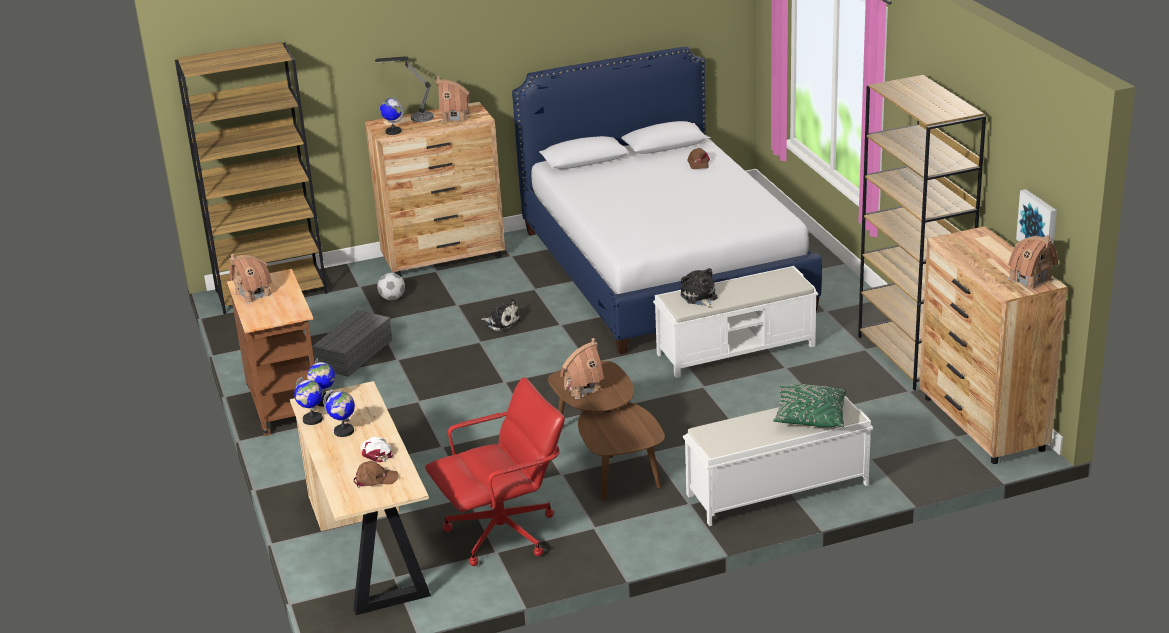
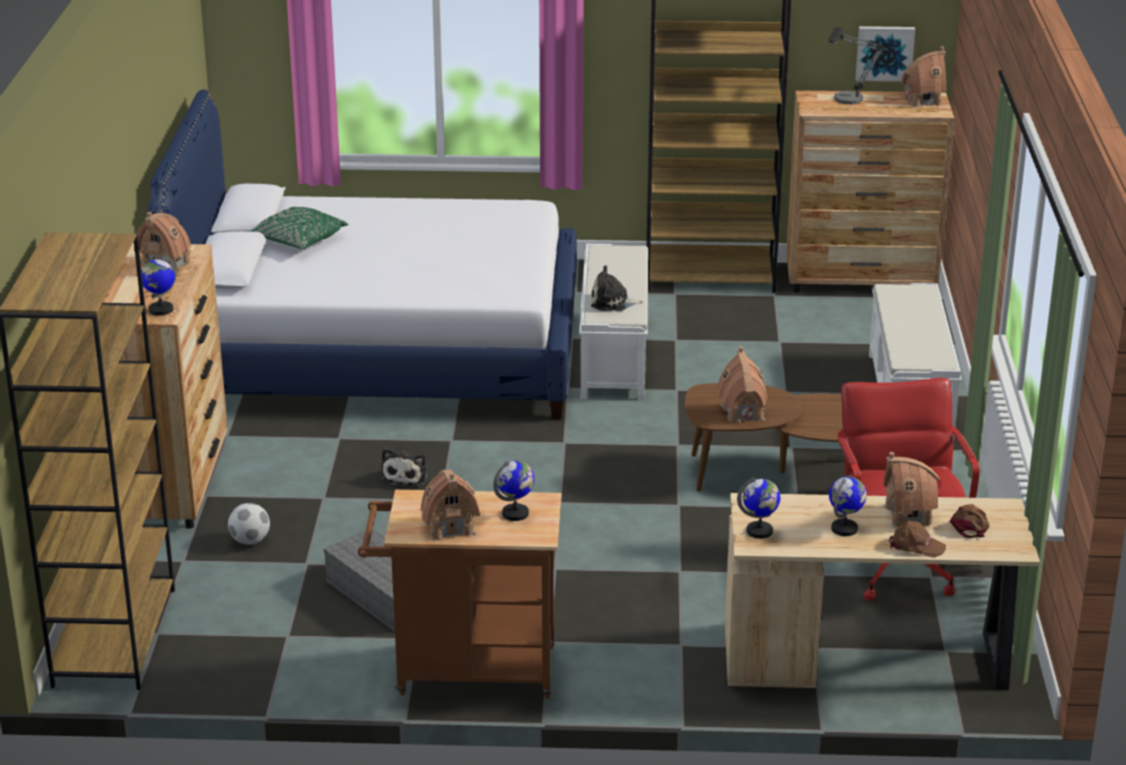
camera: 70 degrees left, 0 degrees up
(312, 419) = (800, 546): globe -> globe (515, 514)
(376, 452) = (908, 515): white cap -> toy house
(415, 117) = (130, 289): table lamp -> table lamp (845, 102)
(501, 322) = (406, 476): plush toy -> plush toy turned 135 degrees clockwise
(698, 163) = (331, 213): brown cap -> brown cap (916, 546)
(810, 417) = (912, 307): green pillow -> green pillow (298, 241)

